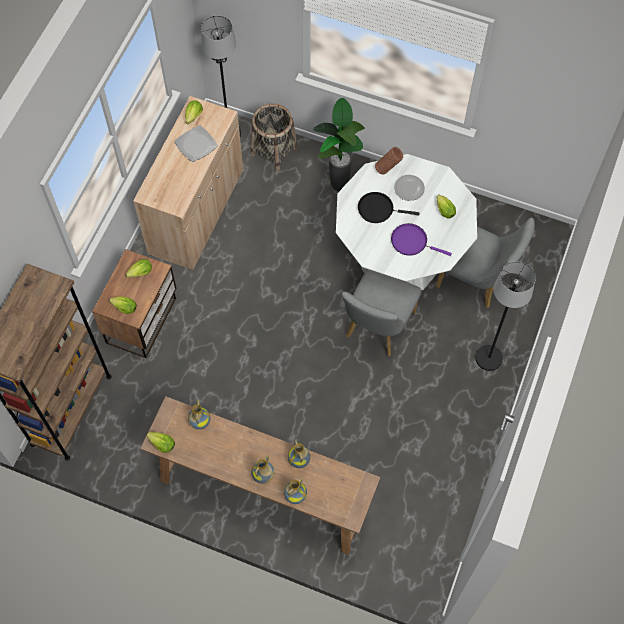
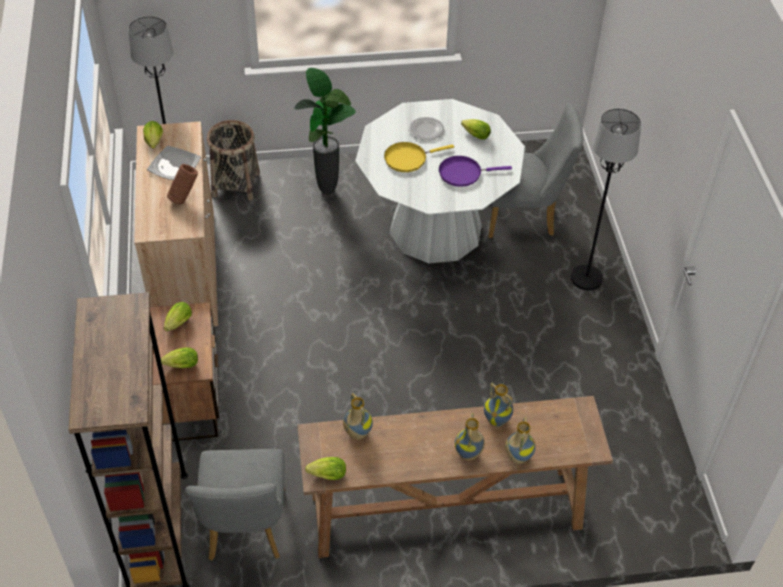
camera: 30 degrees left, 15 degrees down
(377, 328) = (456, 298): grey chair -> grey chair (245, 531)
(378, 209) = (408, 158): black frying pan -> yellow frying pan
(388, 169) = (392, 122): brown vase -> brown vase (184, 198)

